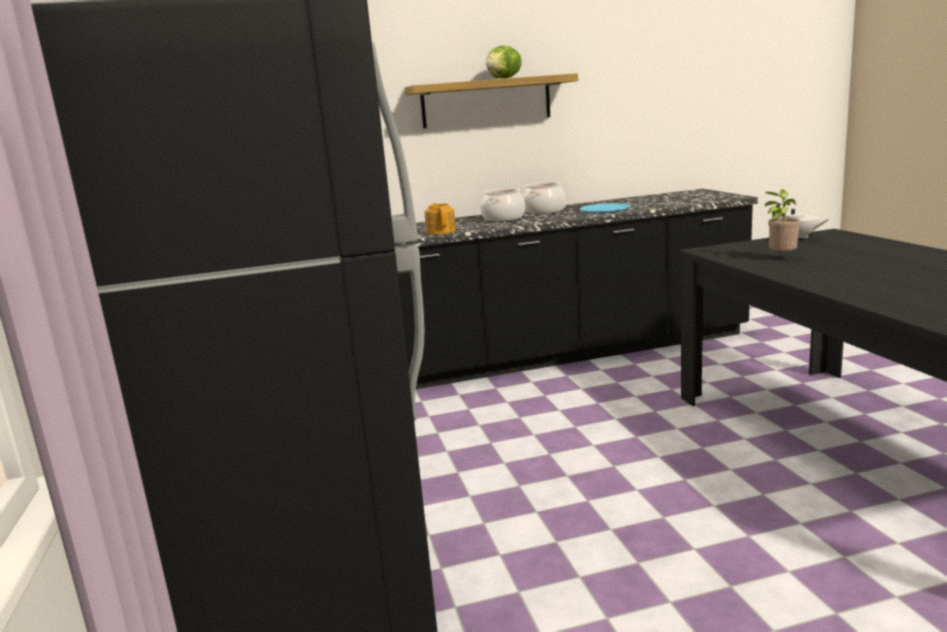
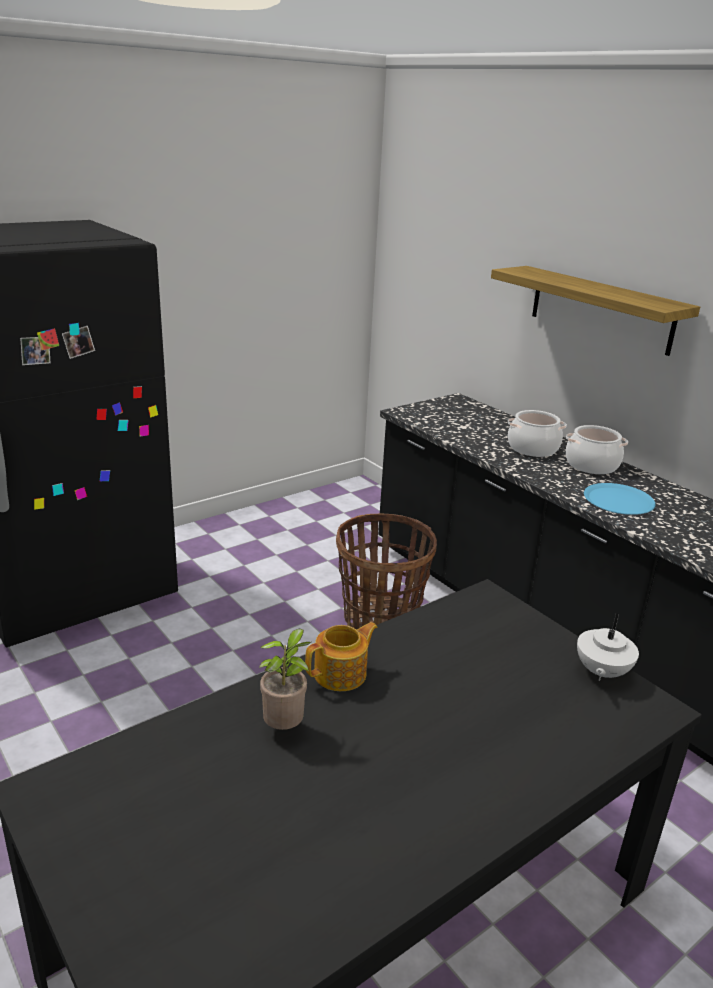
camera: 65 degrees right, 10 degrees up
(441, 231) = (445, 429): teapot -> teapot (341, 674)
(504, 78) = (594, 290): lettuce -> none
(510, 410) = (380, 620): none -> basket
(780, 258) = (450, 651): potted plant -> potted plant (285, 727)

